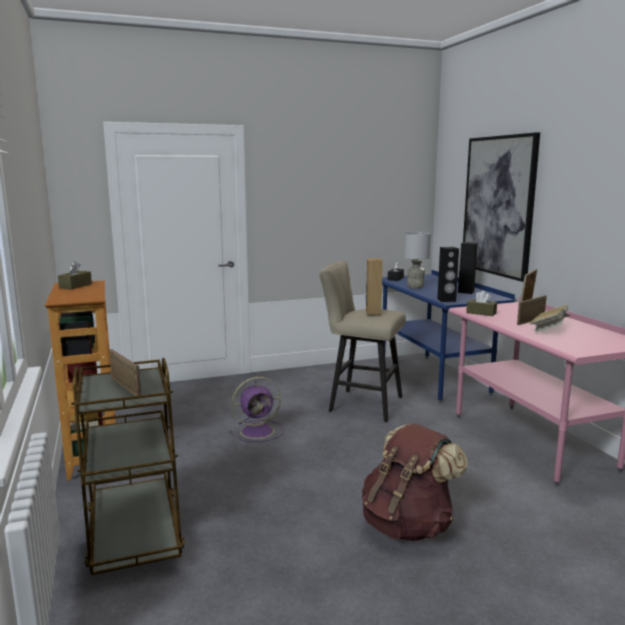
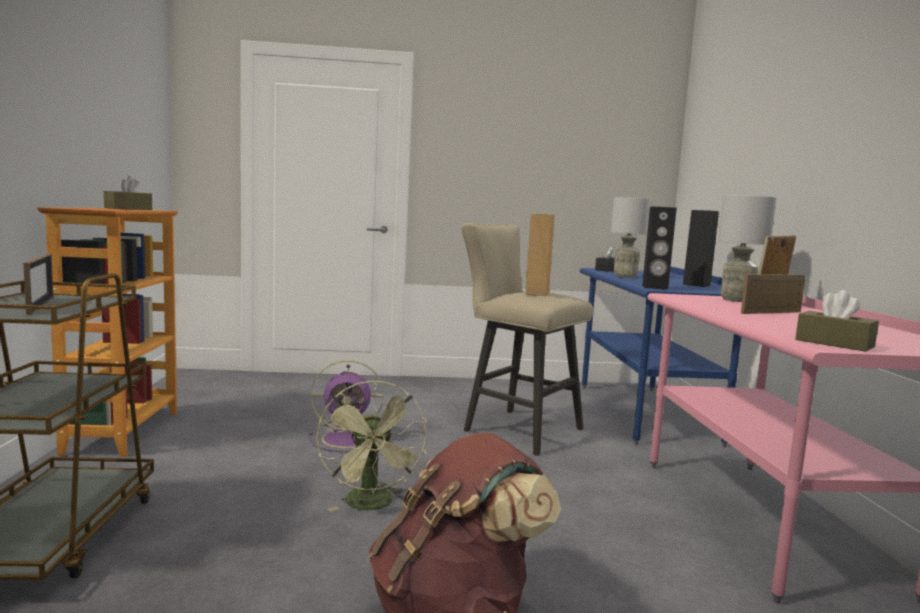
camera: 15 degrees right, 5 degrees down
(314, 474) = (372, 505): none -> green fan
(481, 313) = (693, 300): brown tissue box -> brown tissue box (834, 343)
(498, 206) = (755, 157): picture -> none
(503, 308) = (737, 300): none -> grey table lamp
(549, 329) = (795, 322): book -> none

